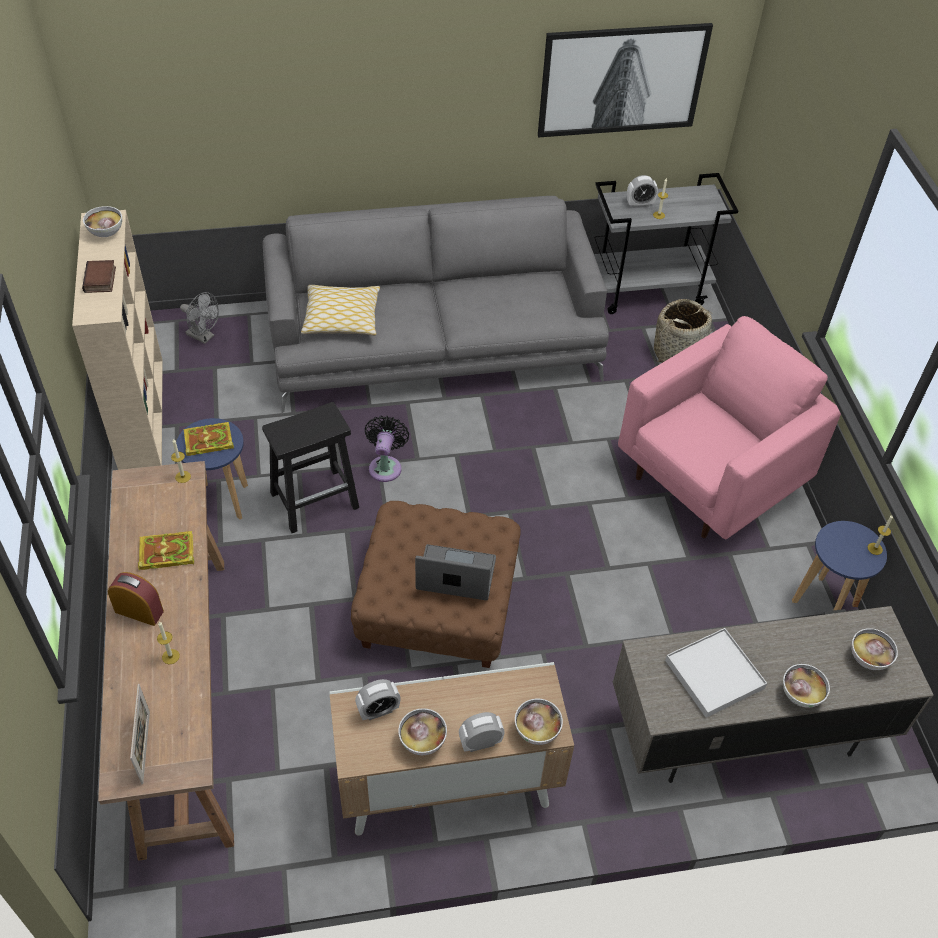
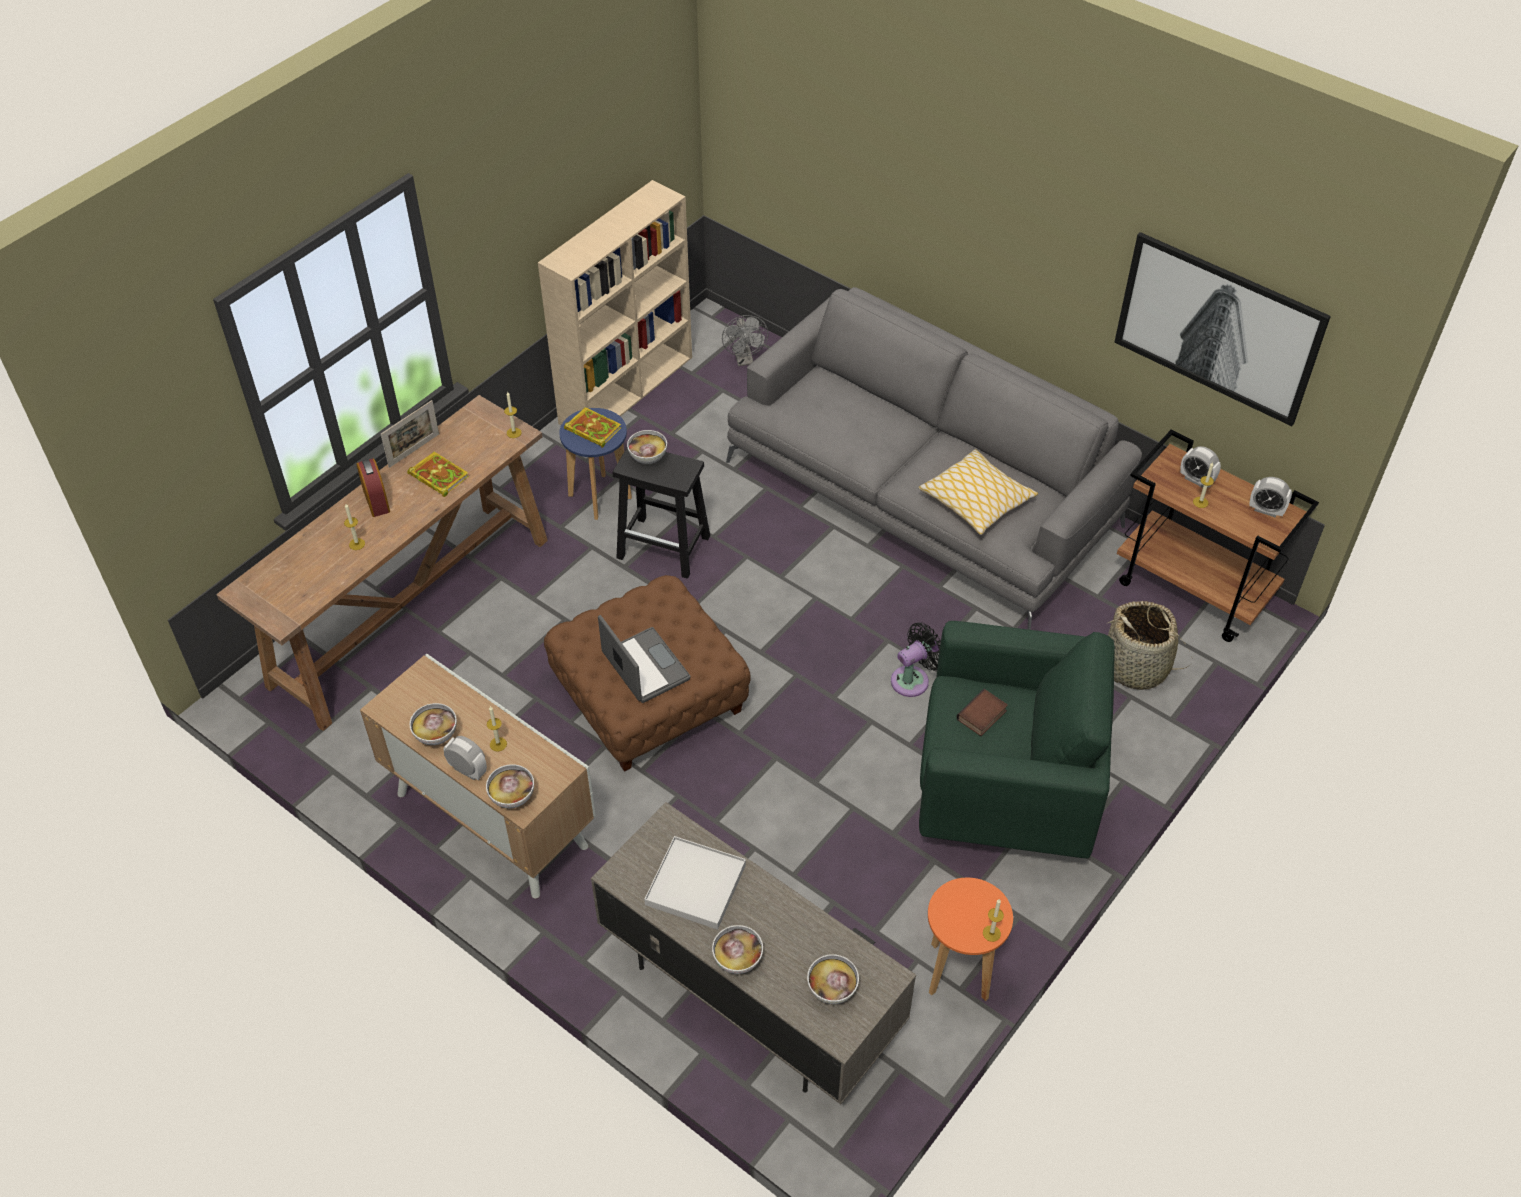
camera: 50 degrees right, 0 degrees up
(101, 280) = (598, 241): book -> book (982, 716)
(106, 233) = (648, 206): bowl -> bowl (647, 457)
(145, 747) = (276, 586): picture frame -> picture frame (414, 450)
(342, 318) = (818, 407): pillow -> pillow (976, 501)
(378, 711) = (437, 692): alarm clock -> alarm clock (1266, 510)
(386, 466) = (749, 563): black fan -> black fan (913, 679)
(474, 705) = (498, 744): none -> candle
(648, 289) = (1194, 589): grey cart -> brown cart
(710, 480) = (1005, 792): pink armchair -> green armchair
(824, 604) = (959, 972): blue stool -> orange stool

